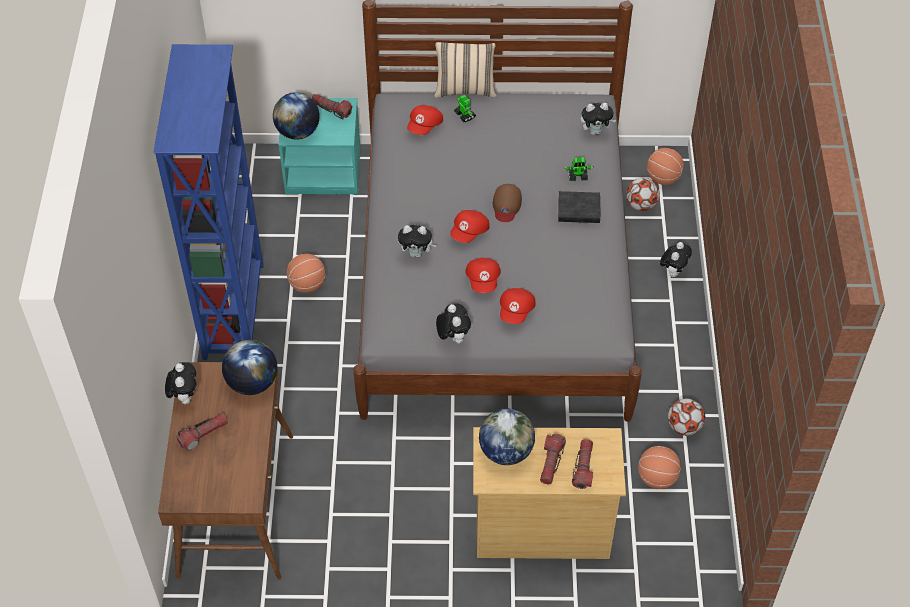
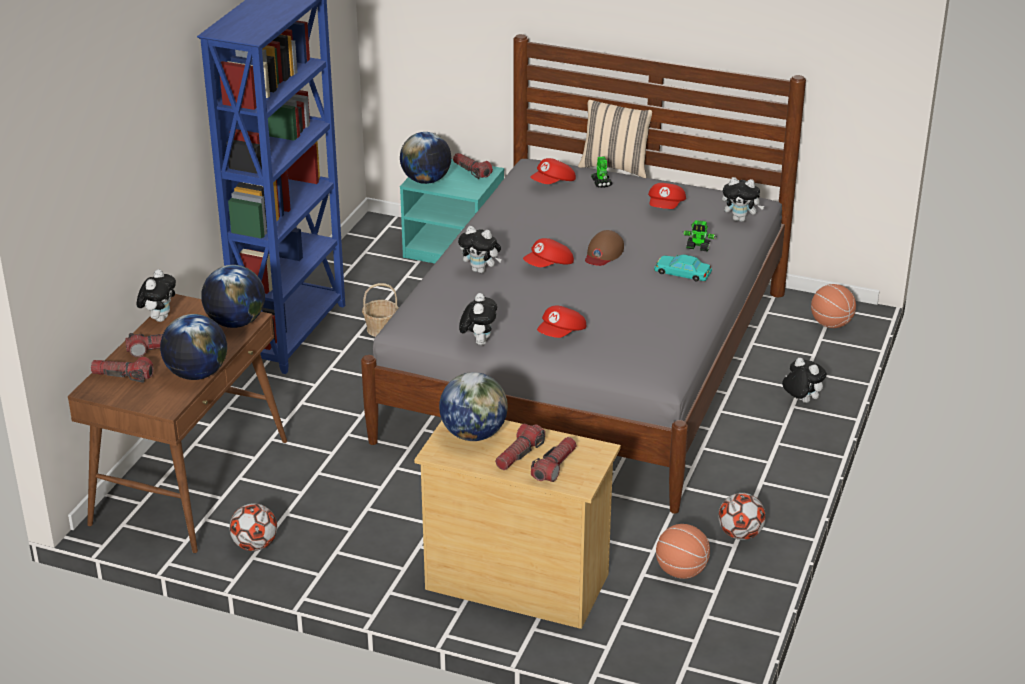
camera: 20 degrees right, 20 degrees down
(192, 475) = (123, 376): none -> flashlight
(252, 454) = (196, 374): none -> globe
(307, 284) = (381, 329): basketball -> basket
(483, 280) = (540, 303): red cap -> red cap (666, 207)
(578, 210) = (682, 272): black book -> turquoise toy car
(641, 205) = (792, 340): football -> football (255, 545)
(673, 271) = (801, 401): plush toy -> plush toy turned 90 degrees counterclockwise

